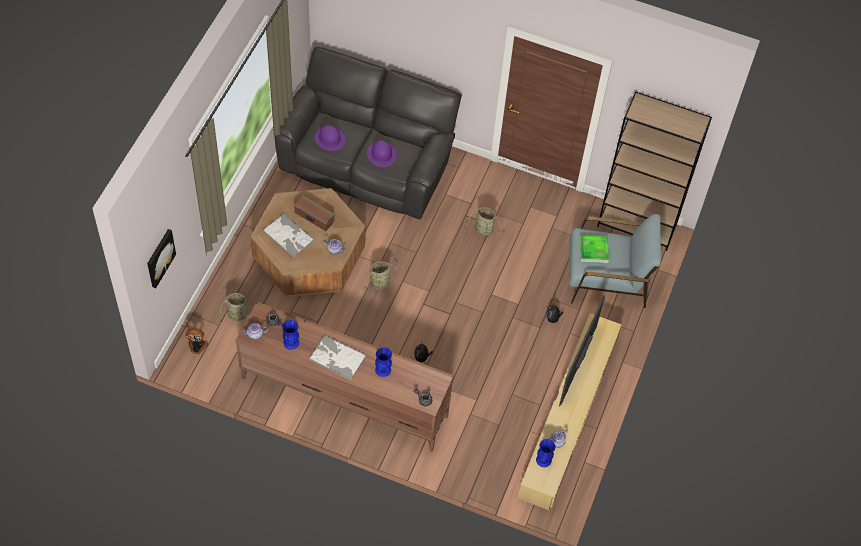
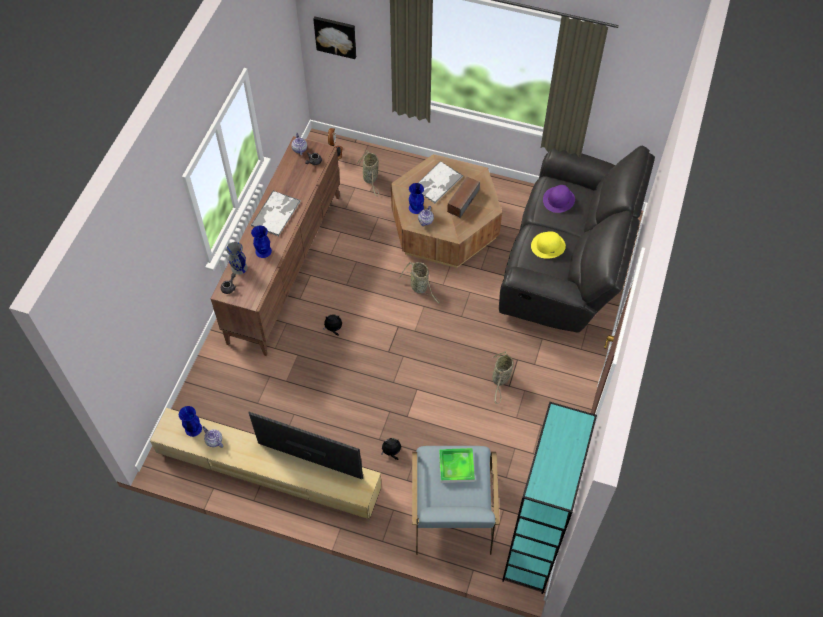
camera: 90 degrees right, 0 degrees up
(291, 342) = (292, 176): blue vase -> blue vase (416, 208)
(381, 154) = (548, 245): purple hat -> yellow hat
(401, 391) = (239, 268): none -> grey vase
(637, 226) = (534, 545): beige bookcase -> turquoise bookcase

